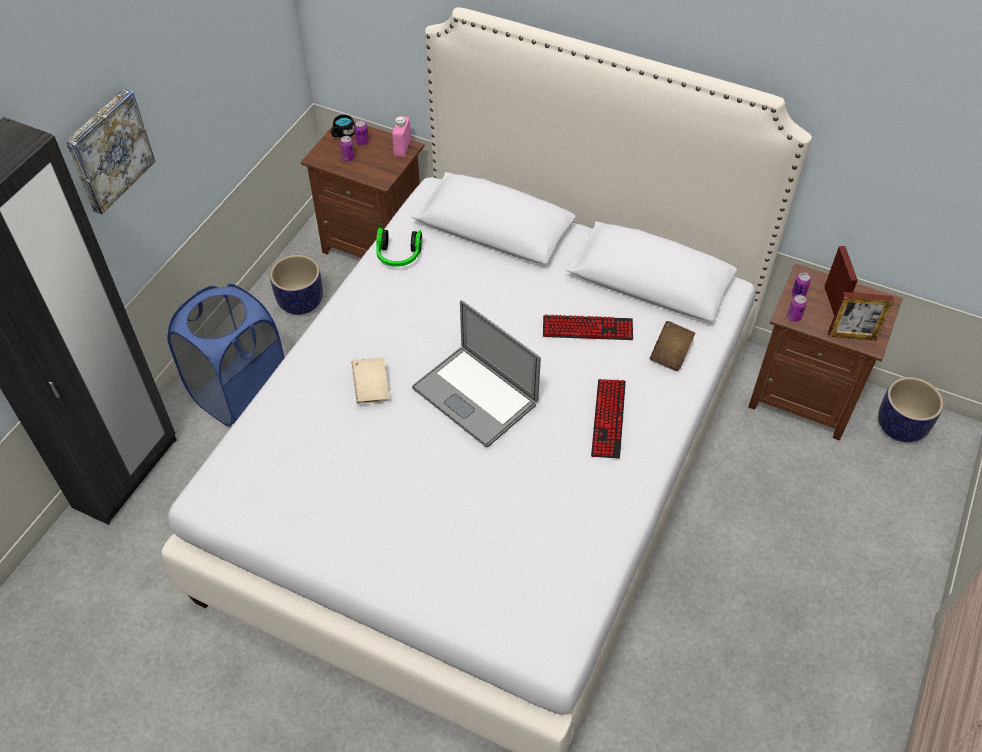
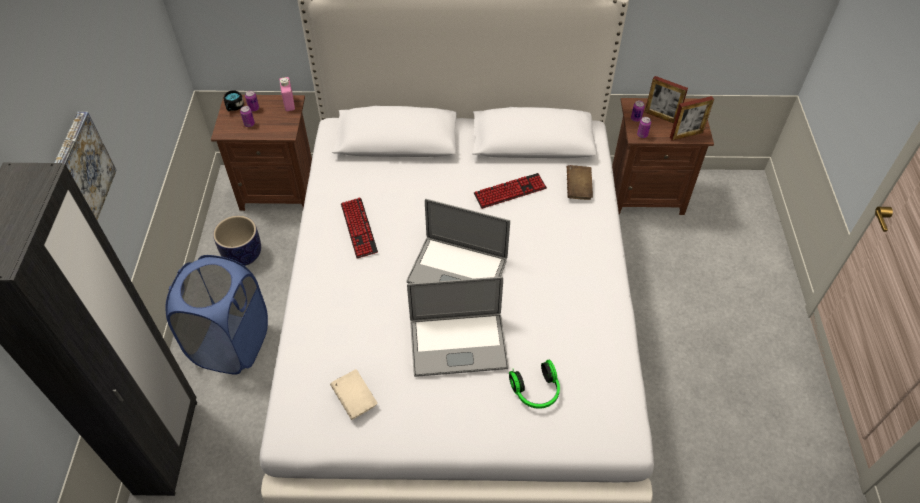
camera: 25 degrees left, 0 degrees up
(371, 388) = (374, 294): beige book -> beige book (355, 399)
(398, 256) = (336, 186): headphones -> headphones (536, 392)
(427, 475) = (458, 344): none -> laptop
(608, 419) = (563, 251): keyboard -> keyboard (359, 228)
(832, 303) = (661, 117): picture frame -> picture frame turned 150 degrees clockwise
(901, 426) = (717, 191): planter -> none

